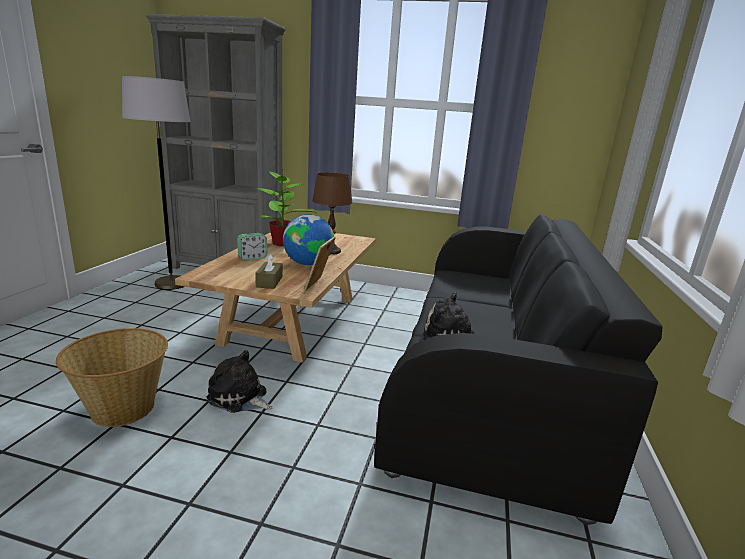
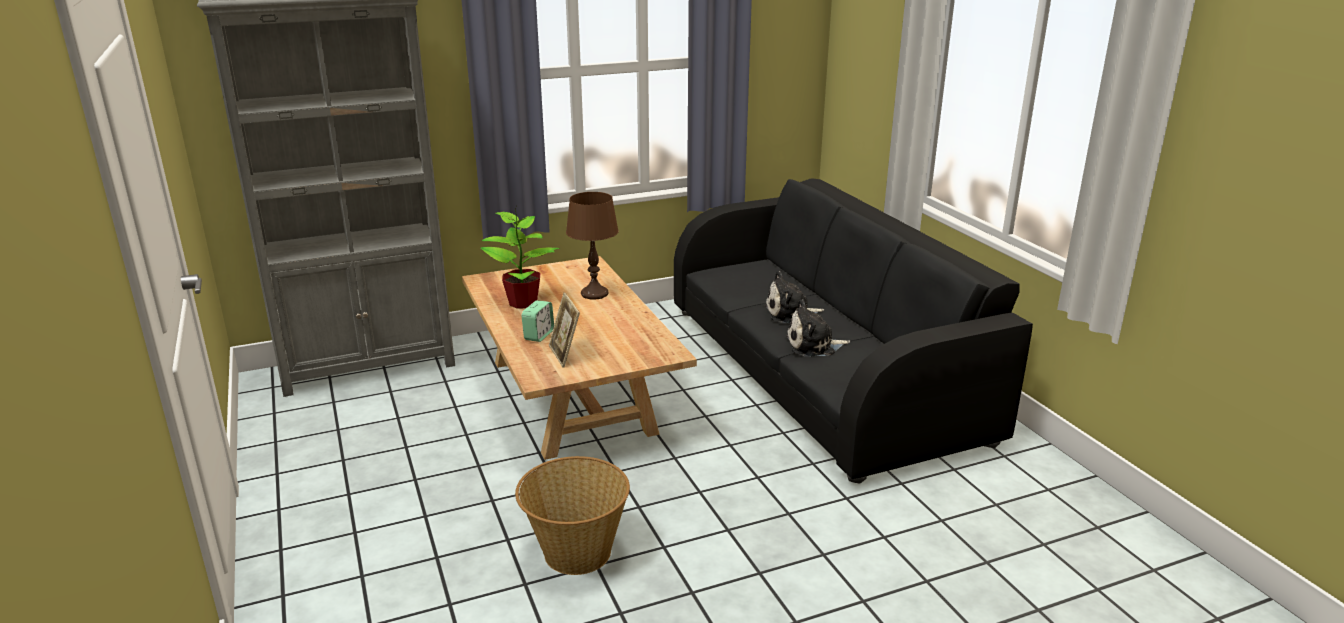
camera: 35 degrees left, 5 degrees up
(171, 284) = (336, 417): grey floor lamp -> none
(239, 397) = (660, 491): plush toy -> plush toy (790, 313)
(269, 282) = (620, 356): brown tissue box -> none
(308, 264) = (607, 319): globe -> none
(319, 285) = (669, 340): picture frame -> picture frame (565, 355)

